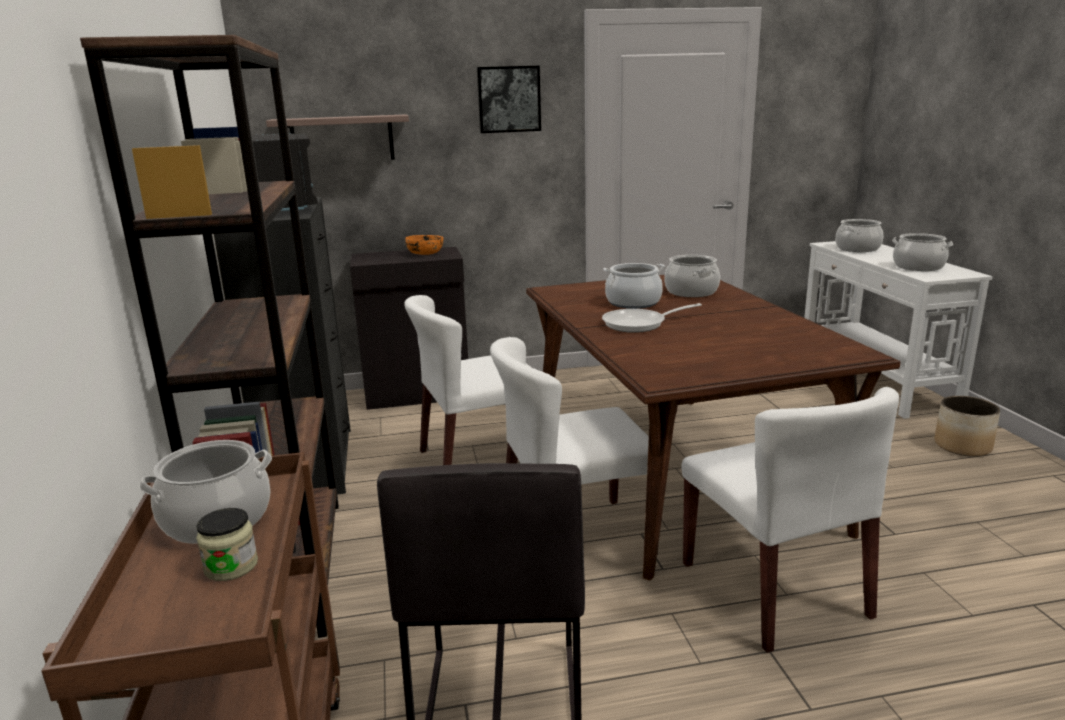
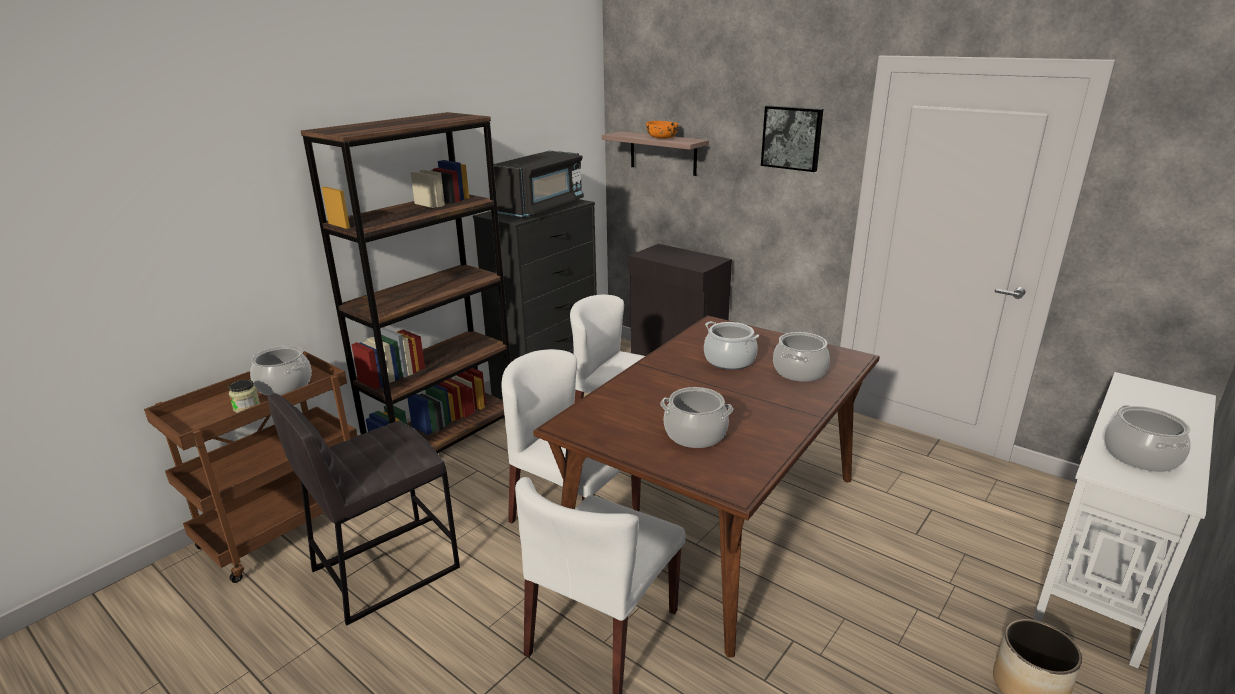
camera: 50 degrees right, 5 degrees up
(425, 253) = (694, 259): orange bowl -> orange bowl (662, 138)
(639, 324) = (678, 380): frying pan -> none
(857, 248) = (1149, 402): cooking pot -> cooking pot (695, 434)

